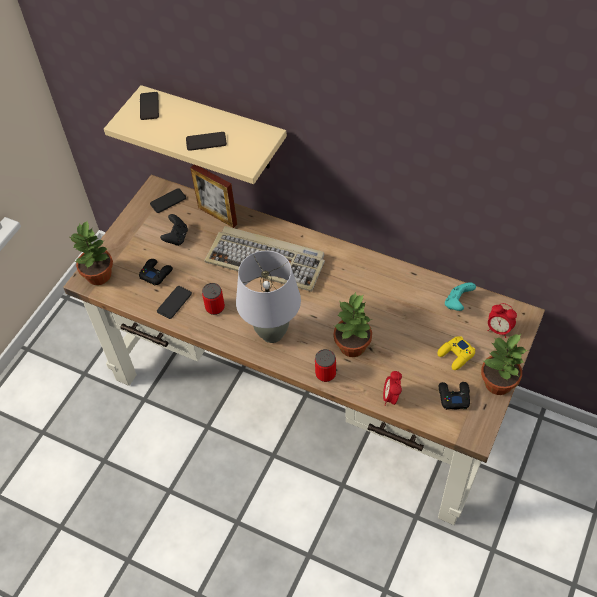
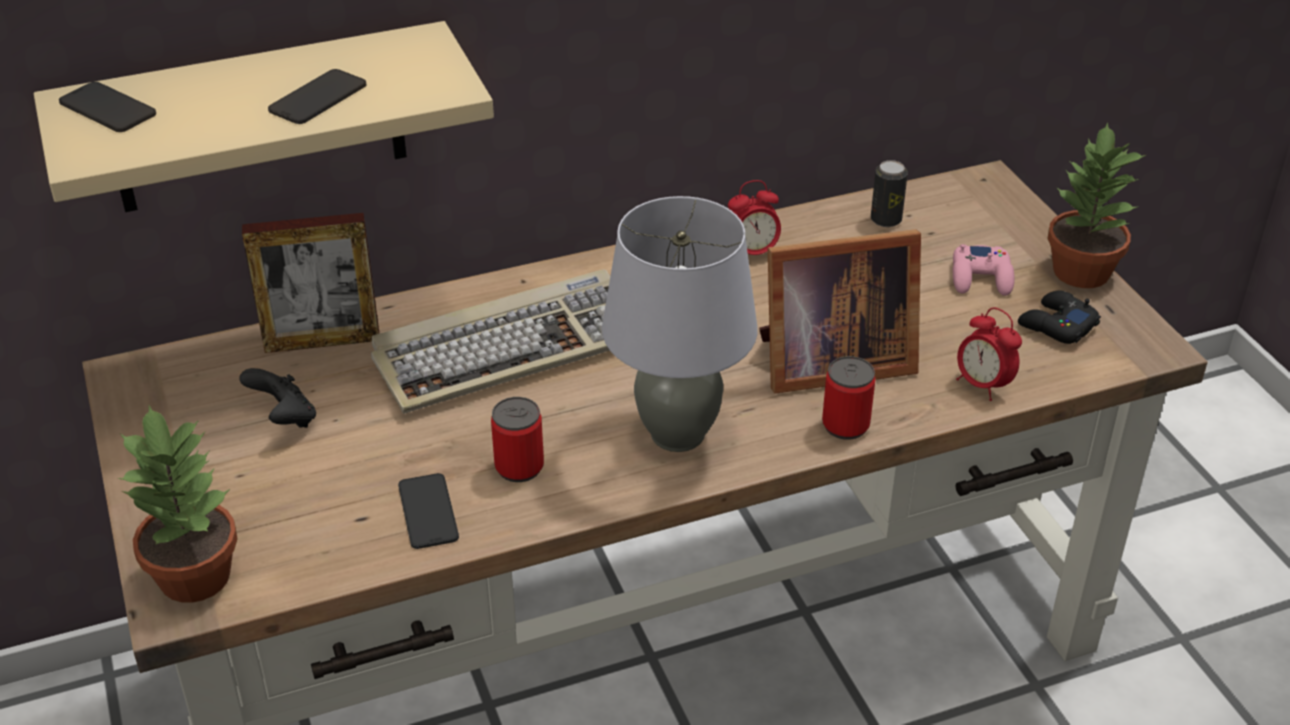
camera: 50 degrees left, 15 degrees down
(156, 273) = (322, 495): black game controller -> none
(168, 201) = (183, 378): phone -> none
(353, 346) = (828, 363): potted plant -> picture frame
(456, 355) = (981, 278): yellow game controller -> pink game controller
(457, 303) = (886, 219): turquoise game controller -> can
(498, 330) = (985, 215): alarm clock -> alarm clock (752, 253)

